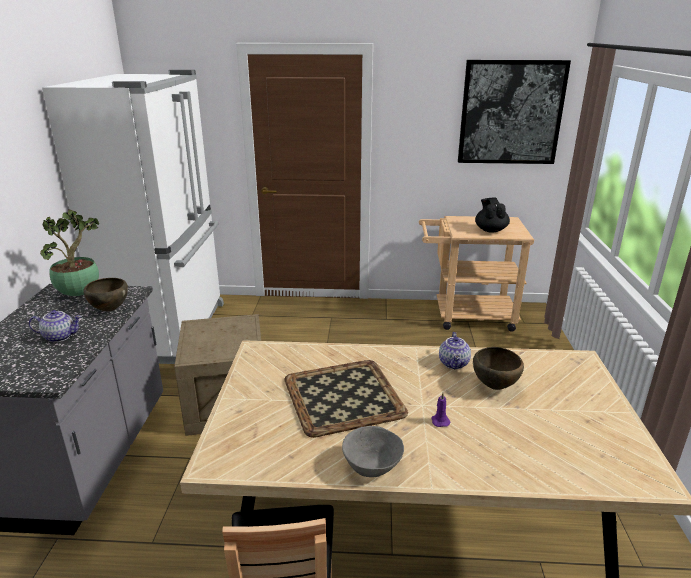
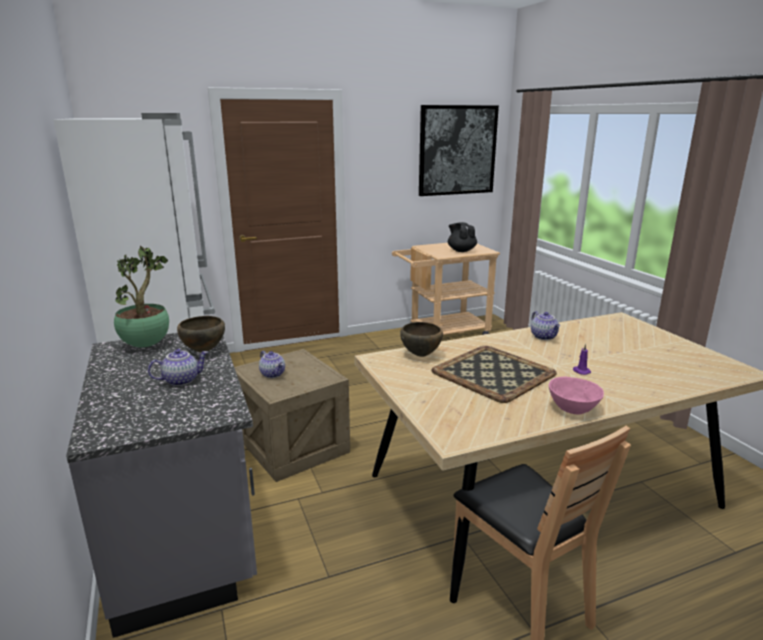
camera: 25 degrees left, 5 degrees down
(207, 336) = (273, 374): none -> teapot
(372, 466) = (573, 408): grey bowl -> pink bowl
(495, 386) = (589, 344): brown bowl -> brown bowl (421, 355)

